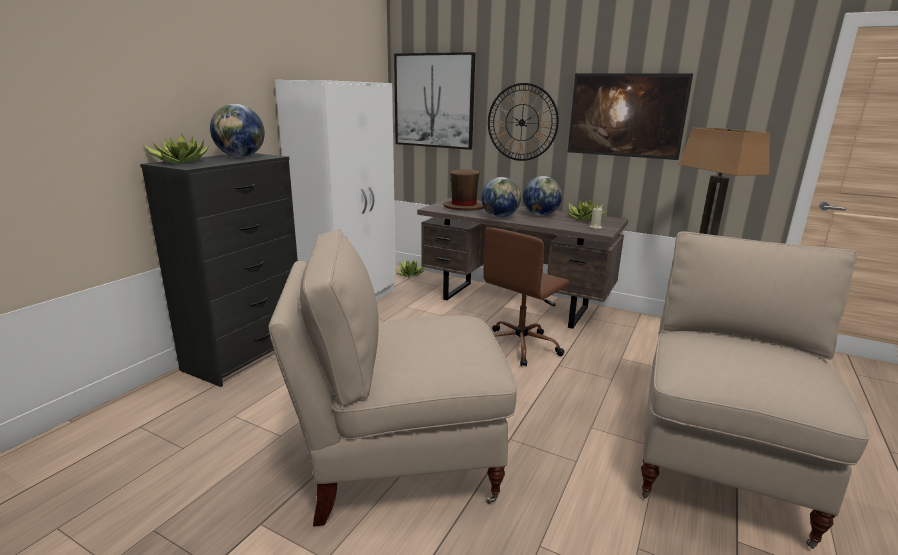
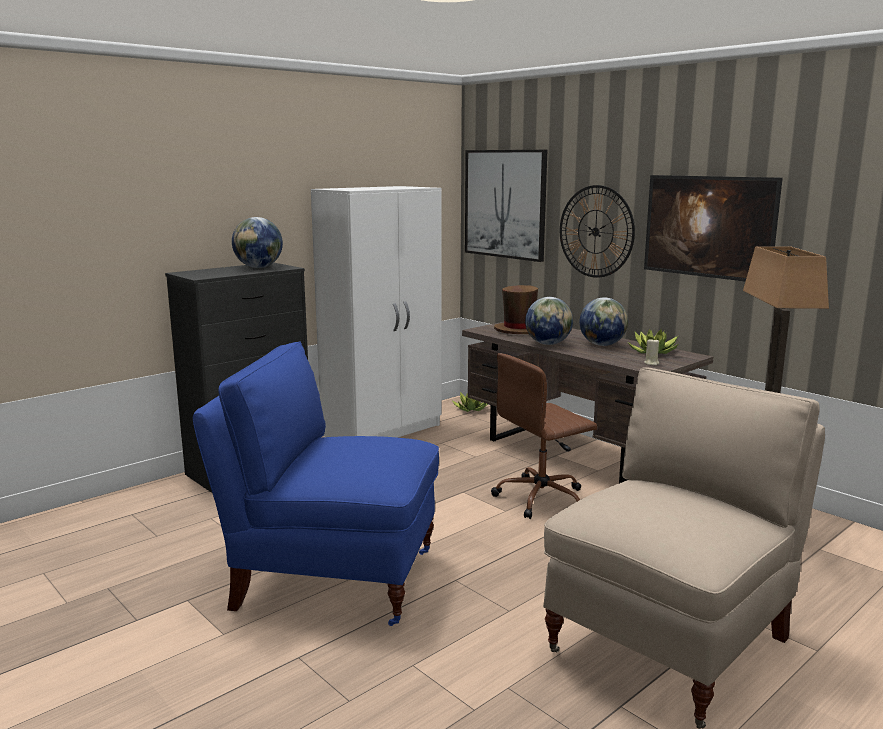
camera: 20 degrees right, 5 degrees down
(181, 161) = (200, 271): potted plant -> none
(399, 461) = (332, 578): beige chair -> blue chair

